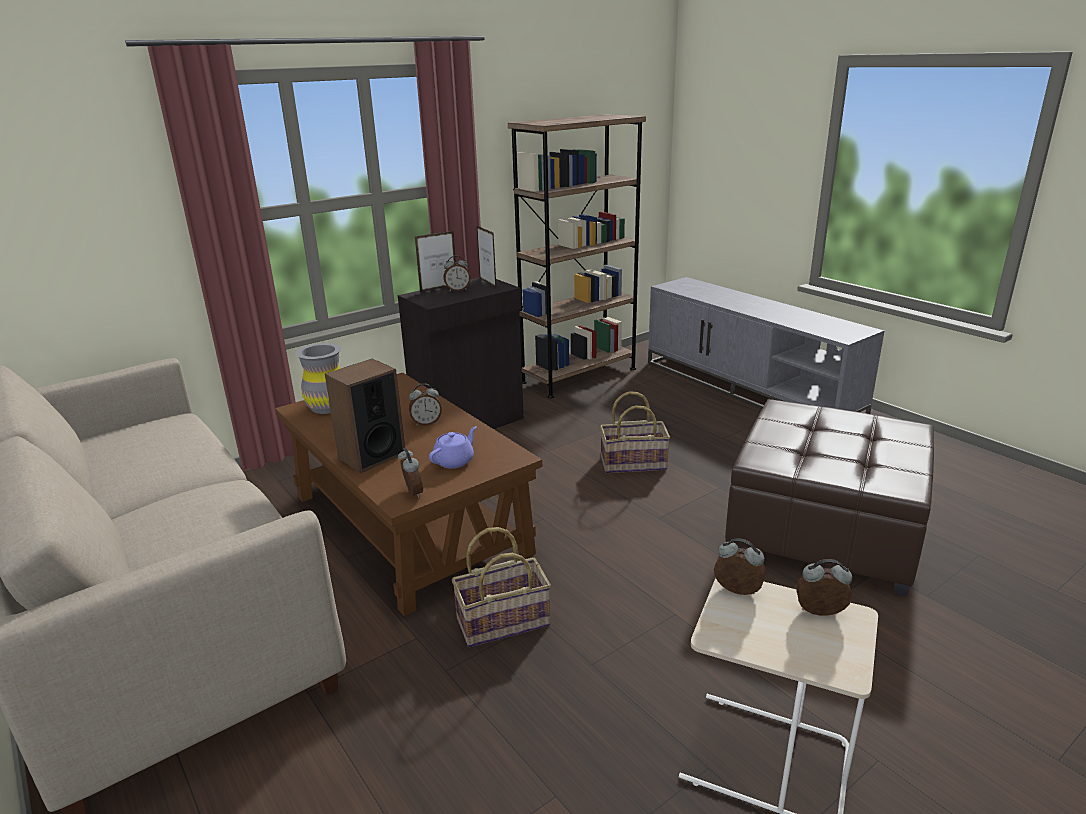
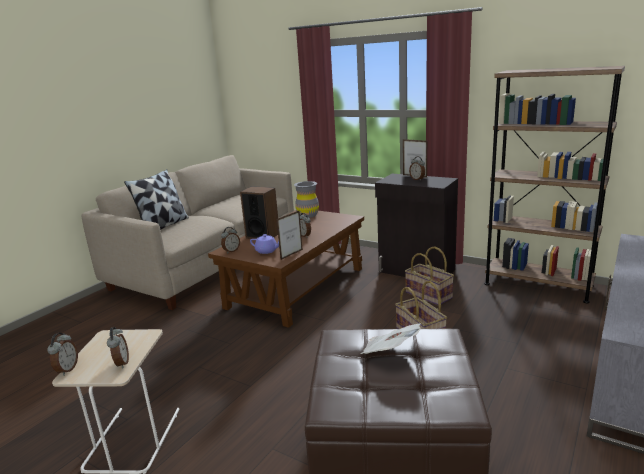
camera: 70 degrees right, 5 degrees down
(151, 556) = (163, 226): none -> pillow
(487, 283) = (441, 181): picture frame -> picture frame (291, 254)
(503, 621) = (226, 333): basket -> basket (429, 295)
(737, 592) = (142, 336): alarm clock -> alarm clock (67, 369)
(806, 438) = (390, 353): none -> newspaper

